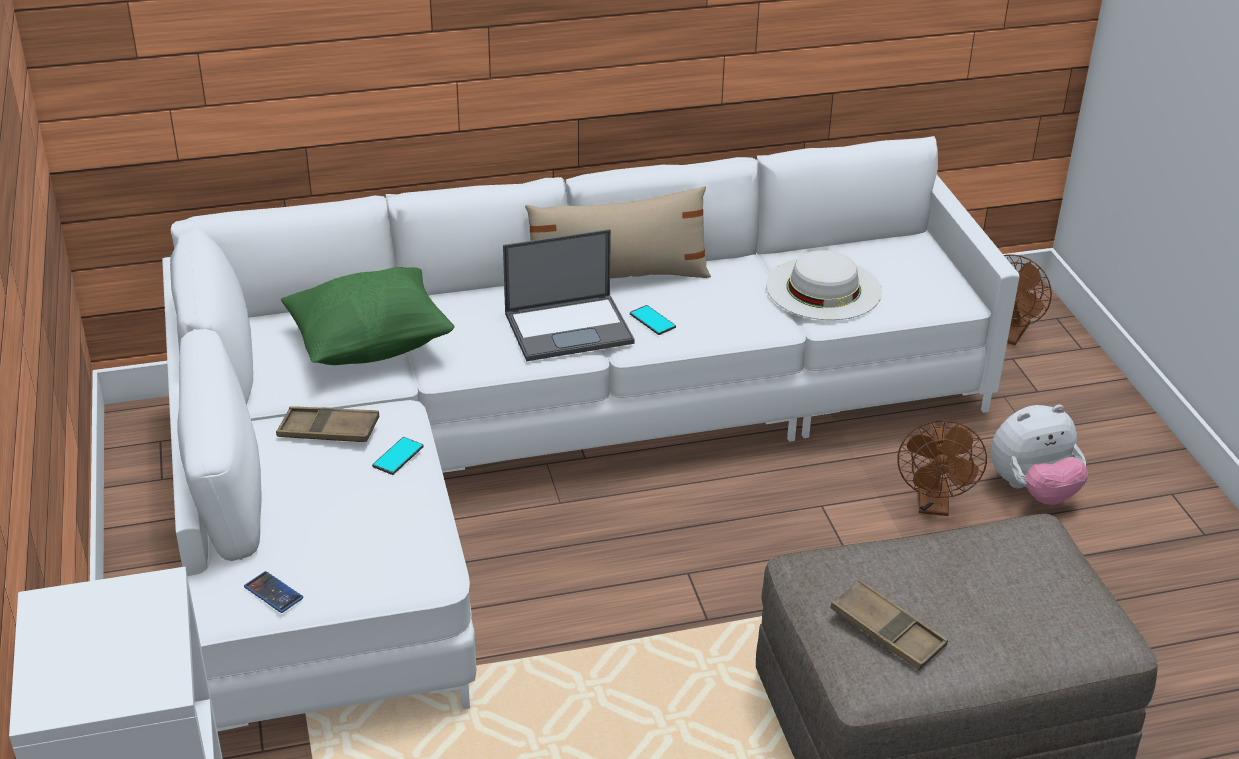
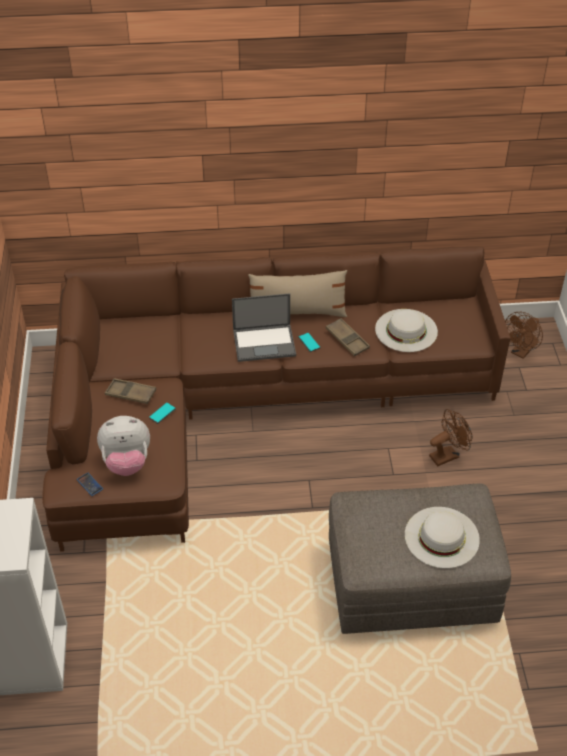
camera: 10 degrees right, 10 degrees up
(371, 345) = (161, 343): green pillow -> none
(530, 458) = (243, 402): white sofa -> brown sofa
(887, 631) = (378, 543): brown tray -> brown tray (347, 340)
(934, 505) = (448, 455): brown fan -> brown fan turned 135 degrees counterclockwise
(1006, 607) = (442, 537): none -> white hat
(1032, 490) = (504, 451): plush toy -> plush toy (127, 462)

